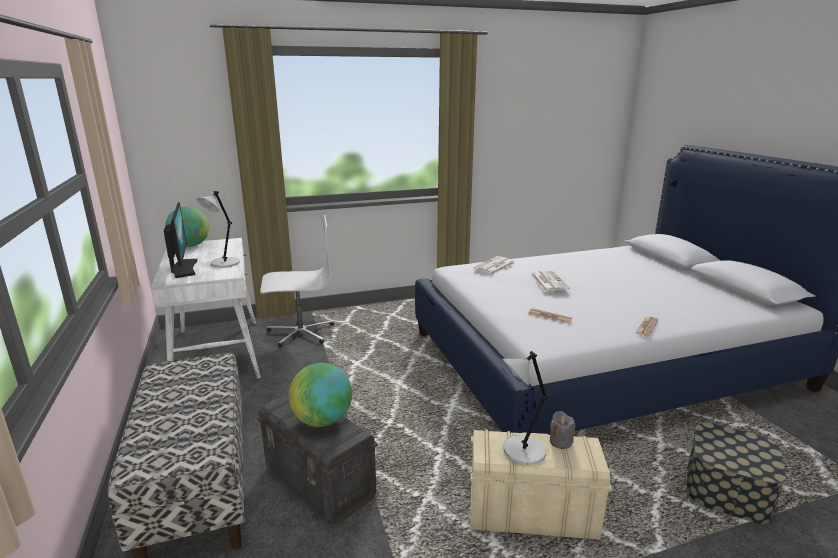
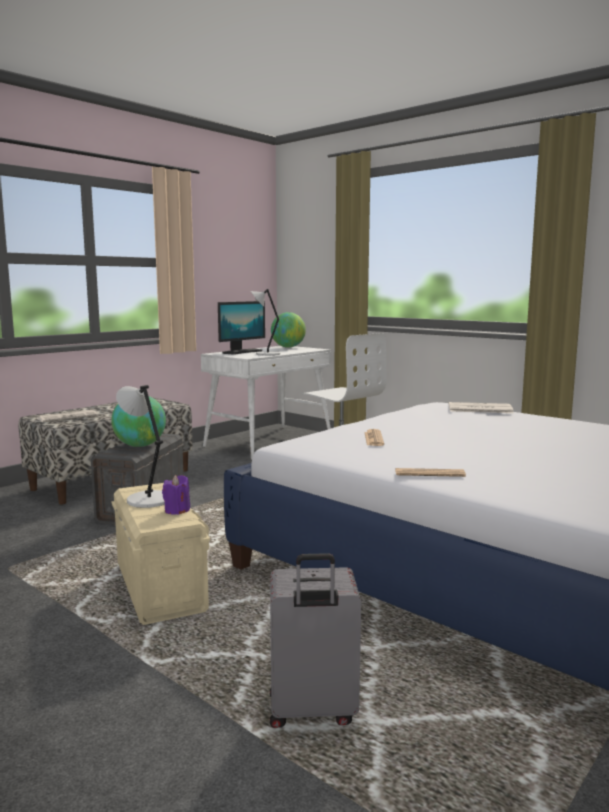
camera: 60 degrees right, 10 degrees down
(548, 281) = (482, 427): newspaper -> newspaper (68, 417)
(560, 442) = (177, 510): grey candle -> purple candle
(727, 490) = (312, 712): storage box -> grey suitcase

